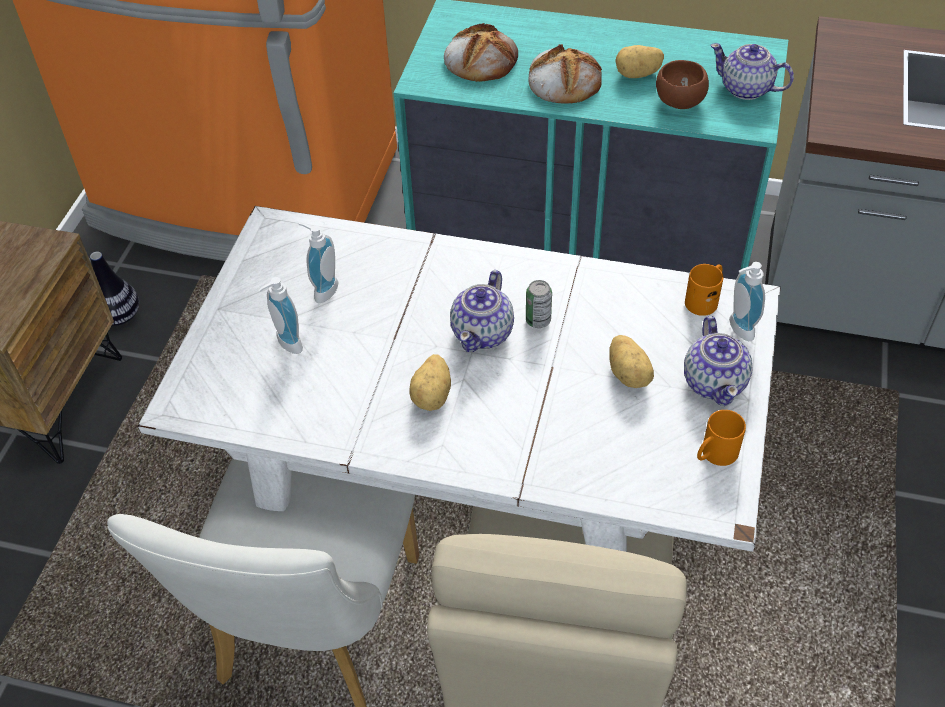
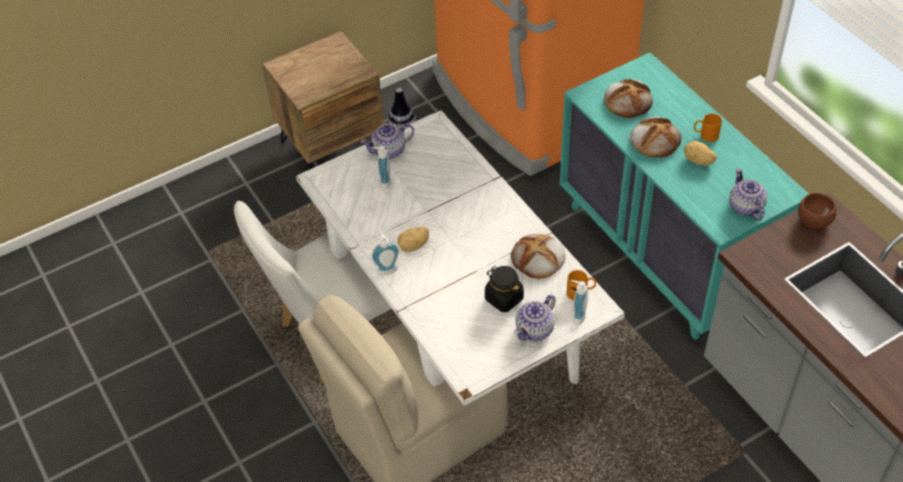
camera: 45 degrees right, 0 degrees up
(322, 290) = (424, 168): soap dispenser -> soap dispenser (386, 269)
(483, 332) = (466, 235): teapot -> teapot (389, 151)
(538, 320) = (495, 247): can -> none
(607, 297) = (538, 259): none -> bread
(629, 374) = (503, 298): potato -> black jar
(678, 101) = (700, 189): brown bowl -> brown bowl (813, 219)
(714, 455) = (494, 357): orange mug -> orange mug (705, 135)

